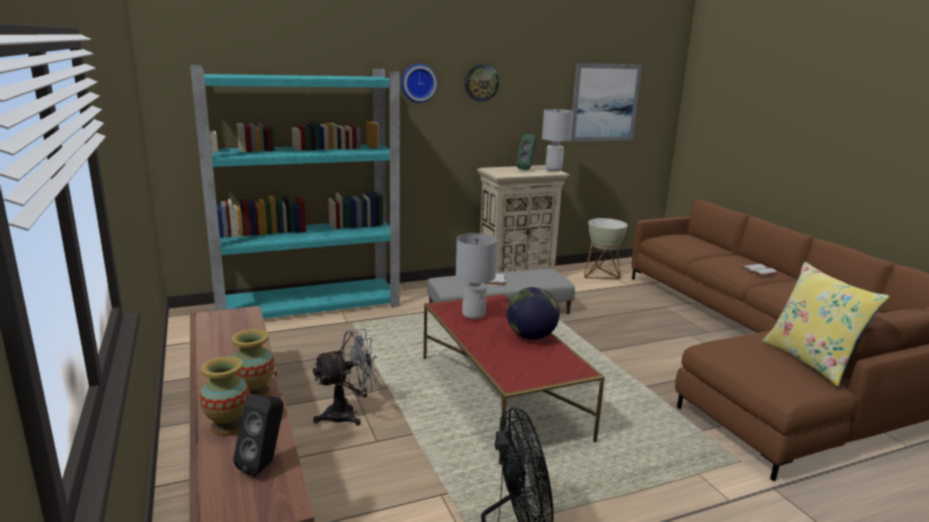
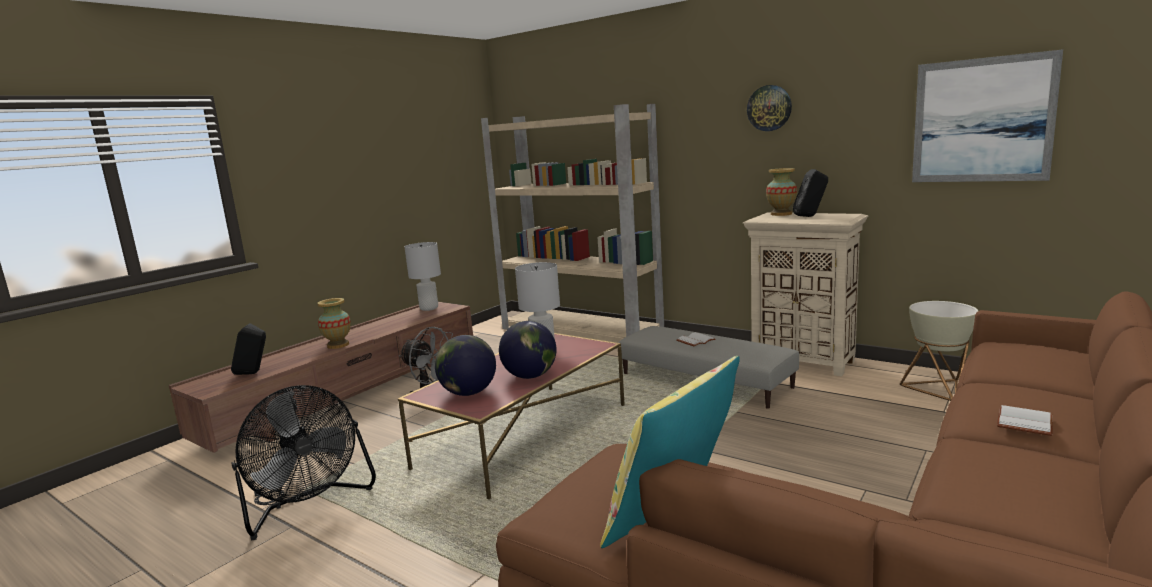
camera: 60 degrees right, 5 degrees down
(228, 427) = (292, 354): vase -> vase (781, 214)
(308, 305) = (580, 330): turquoise bookcase -> beige bookcase
(418, 83) = (695, 115): wall clock -> none
(526, 169) = (810, 216): green speaker -> black speaker
(536, 365) = (468, 393): none -> globe
(553, 170) = (841, 219): grey table lamp -> grey table lamp (429, 309)

